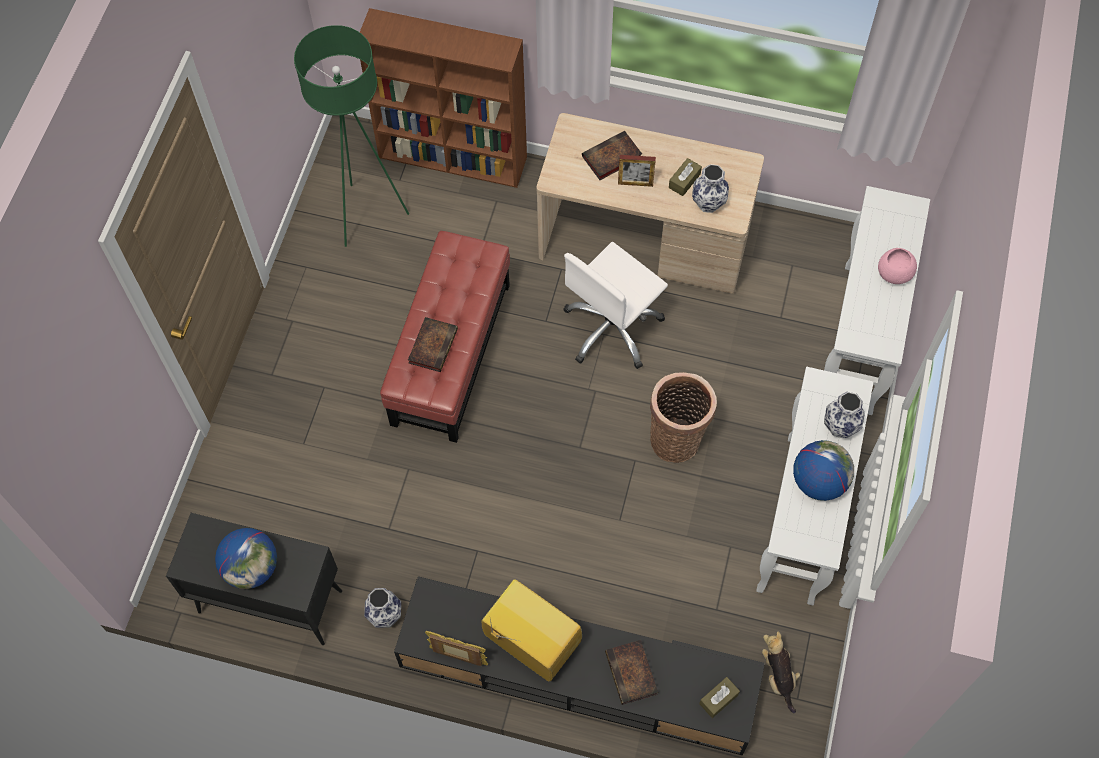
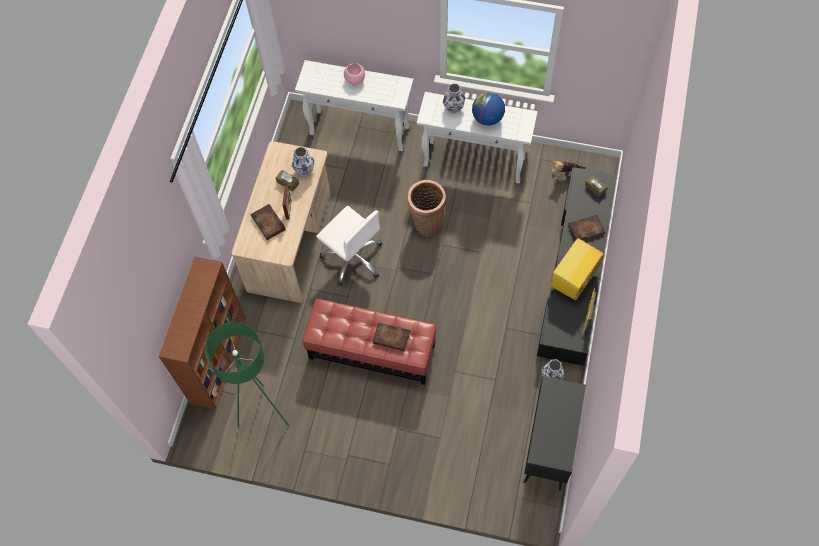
camera: 90 degrees left, 0 degrees up
(252, 568) = (561, 419): globe -> none

